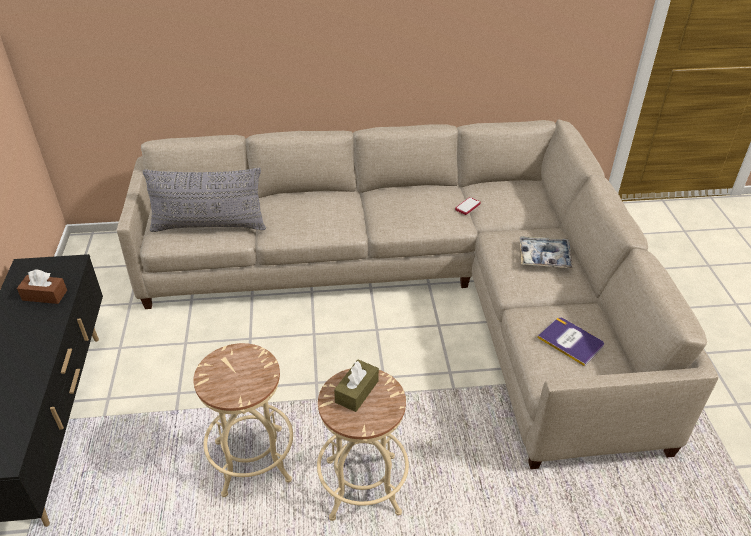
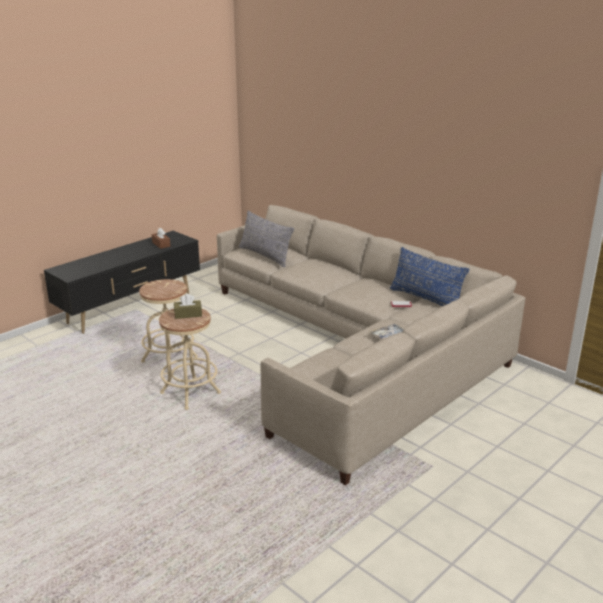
camera: 50 degrees right, 15 degrees down
(474, 186) = (425, 299): none -> blue pillow
(571, 341) = (329, 369): book -> none

